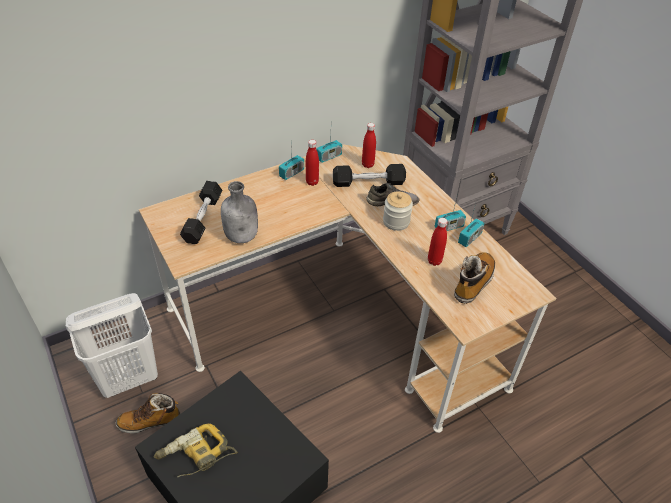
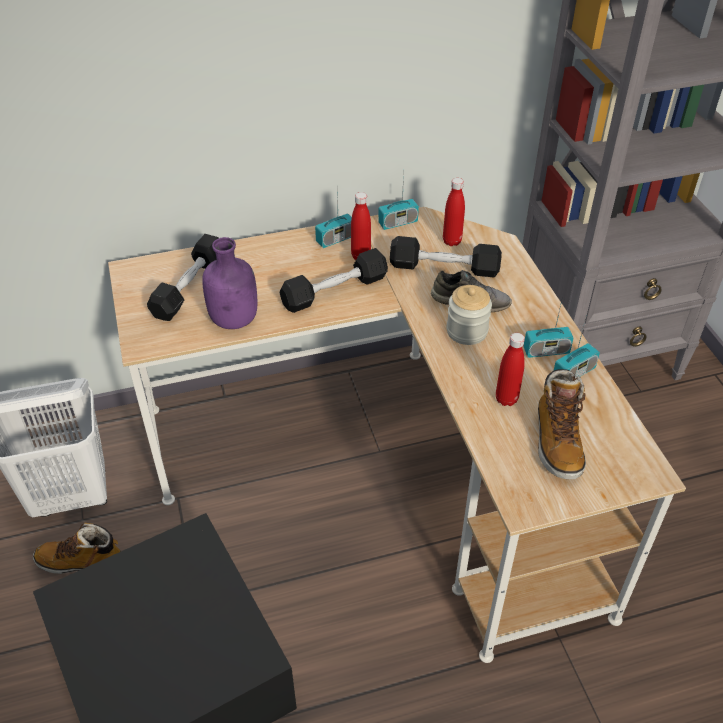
camera: 15 degrees right, 0 degrees up
(195, 456) = (108, 622): power drill -> none
(242, 236) = (235, 320): grey bottle -> purple bottle
(303, 207) = (335, 291): none -> black dumbbell
(473, 282) = (557, 441): boot -> boot turned 135 degrees clockwise

